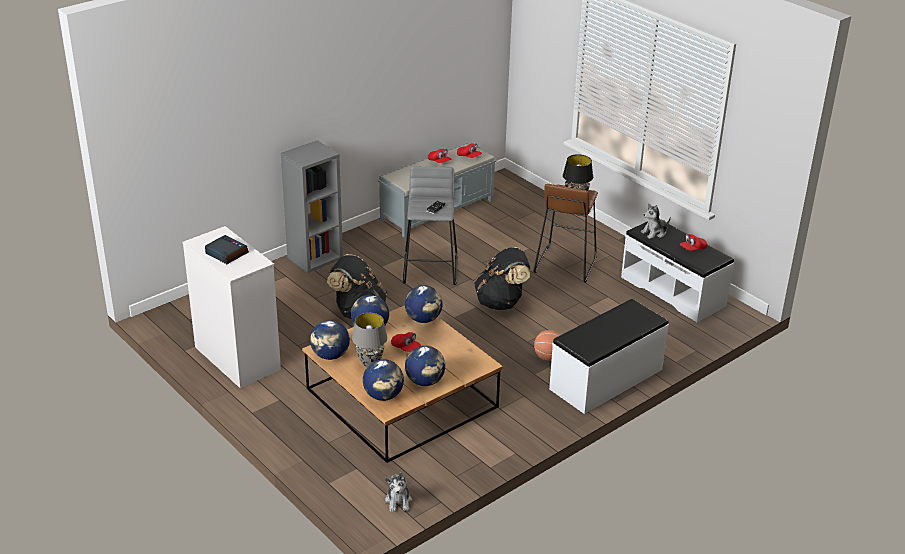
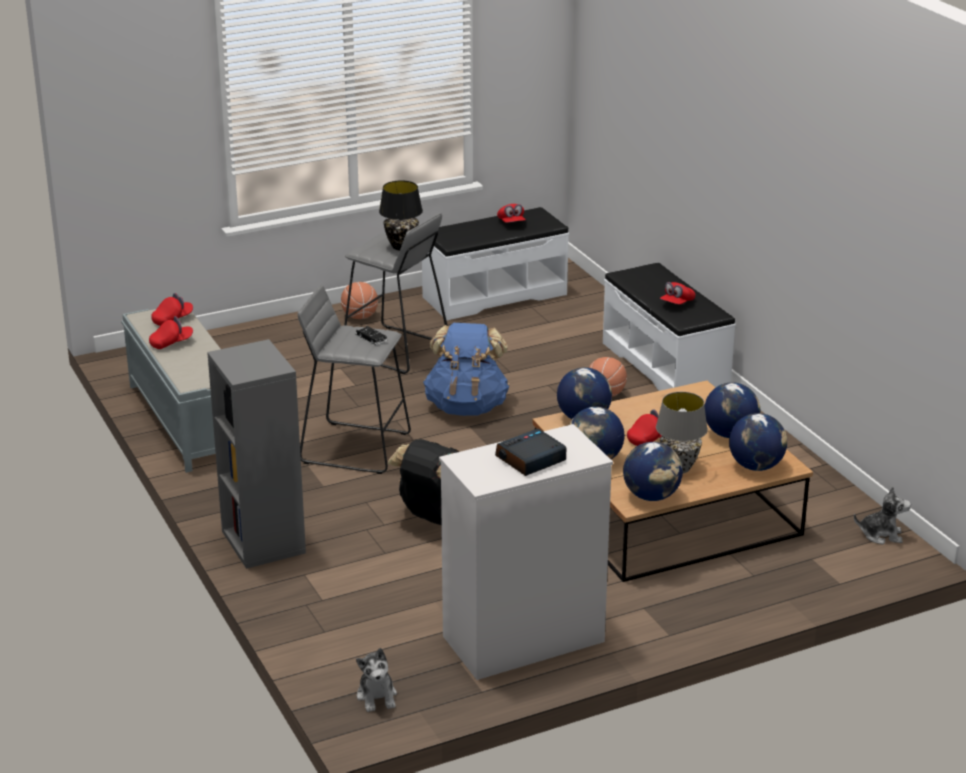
camera: 75 degrees left, 5 degrees down
(501, 302) = (467, 407): black backpack -> blue backpack
(565, 264) = (396, 350): brown stool -> grey stool
(598, 334) = (677, 303): none -> red cap
(605, 243) = (360, 316): none -> basketball
(654, 233) = (462, 236): plush toy -> plush toy (377, 696)

